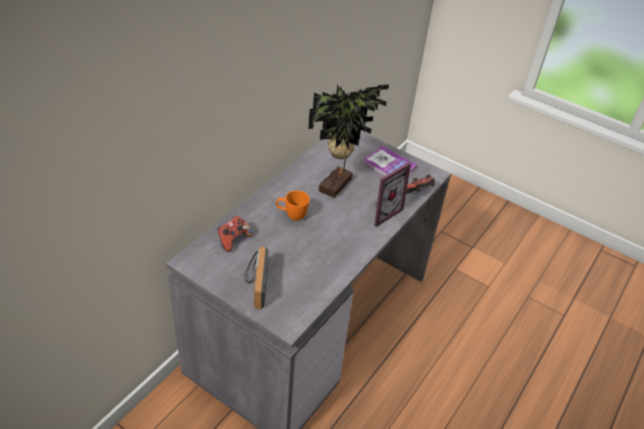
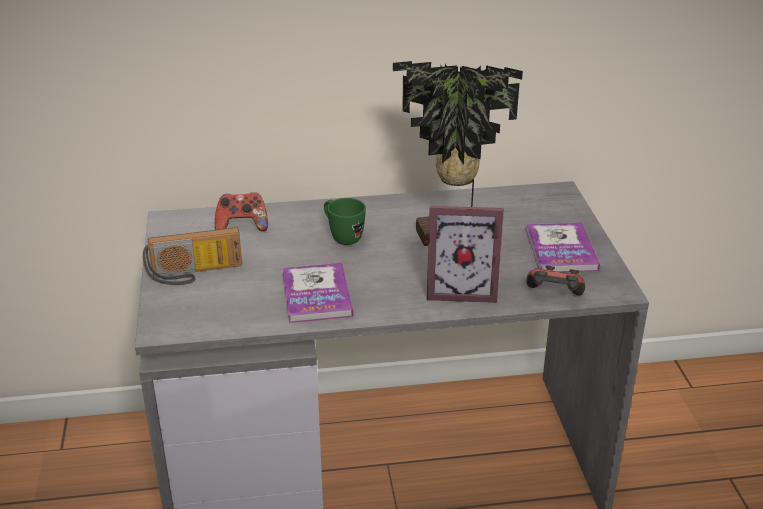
camera: 50 degrees right, 10 degrees down
(255, 284) = (194, 274): radio -> radio turned 150 degrees counterclockwise
(291, 215) = (342, 237): orange mug -> green mug
(328, 256) = (316, 295): none -> book

